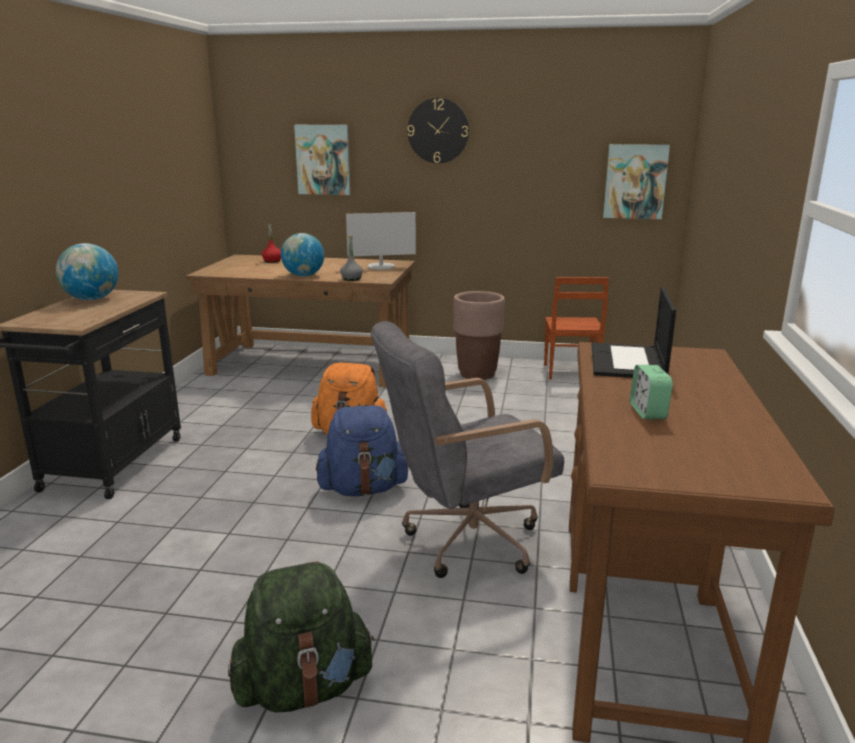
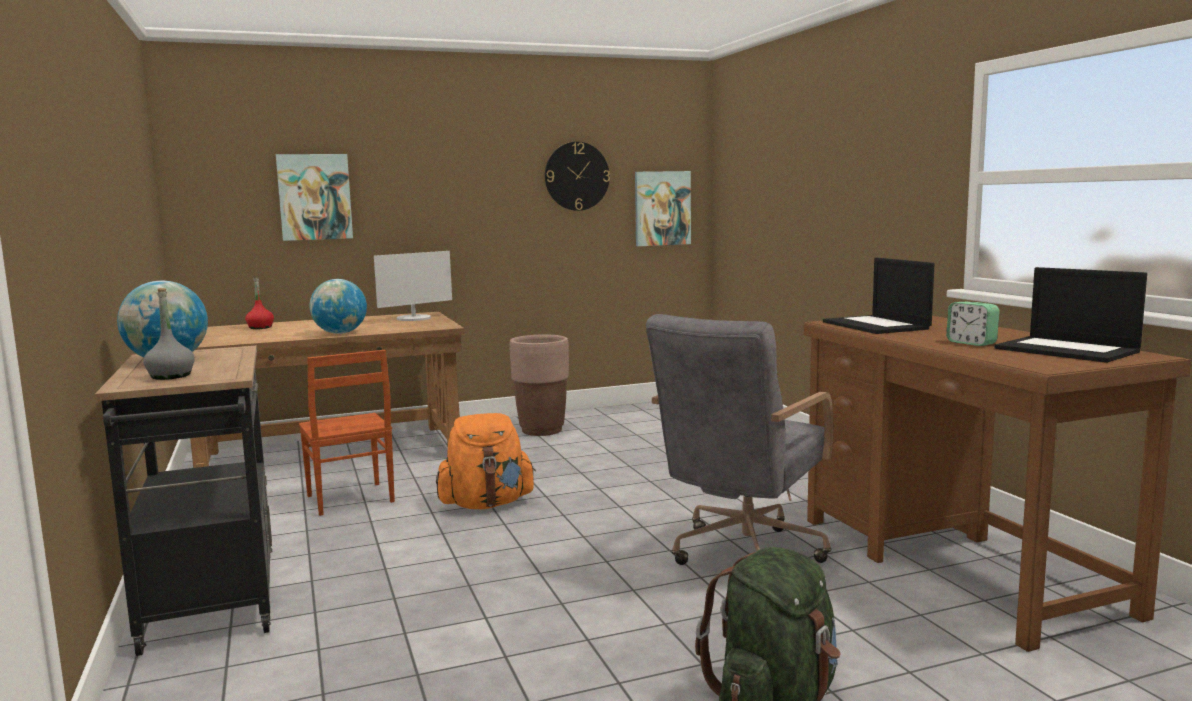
camera: 30 degrees left, 10 degrees down
(351, 279) = (407, 329): grey bottle -> grey bottle (171, 376)
(363, 489) = (575, 543): blue backpack -> none
(438, 131) = (457, 160): wall clock -> wall clock (577, 176)
(569, 372) = (631, 414): brown chair -> brown chair (349, 499)
(720, 451) = (1068, 350): none -> laptop

